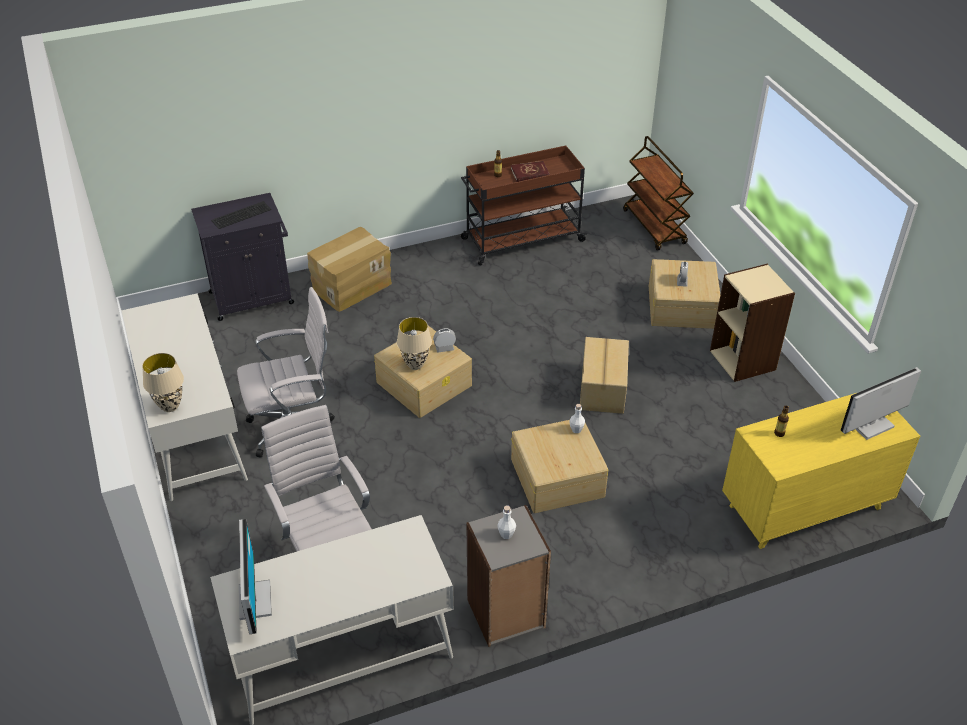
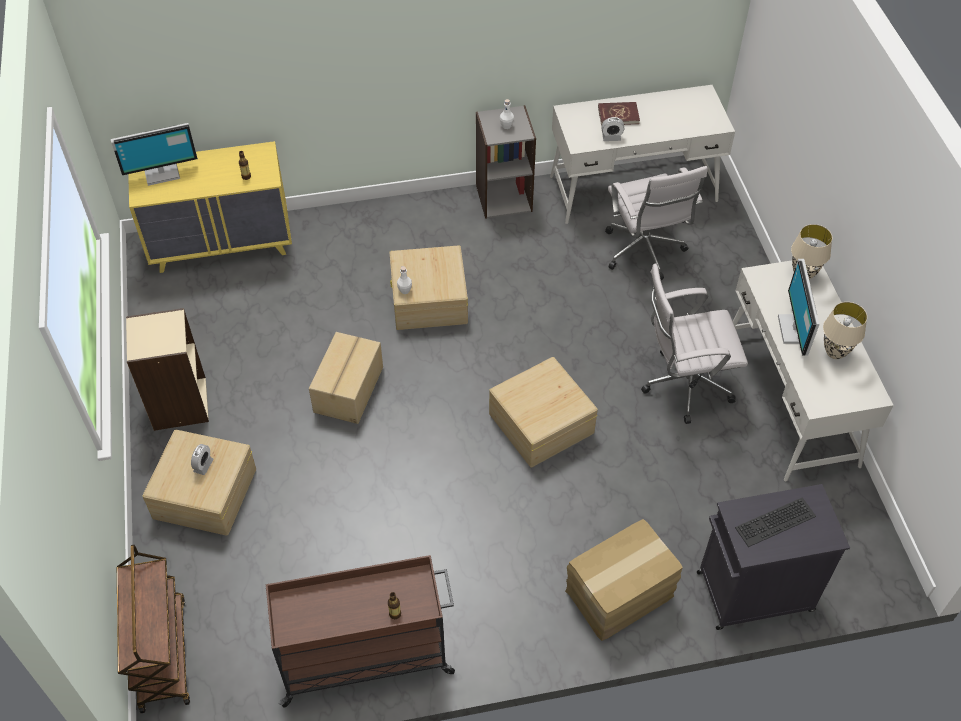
camera: 170 degrees left, 10 degrees up
(253, 601) = (700, 112): monitor -> monitor (795, 329)
(415, 365) = (552, 386): beige table lamp -> beige table lamp (834, 352)
(444, 348) = (517, 405): alarm clock -> alarm clock (611, 137)
(530, 173) = (345, 611): red book -> red book (618, 115)

